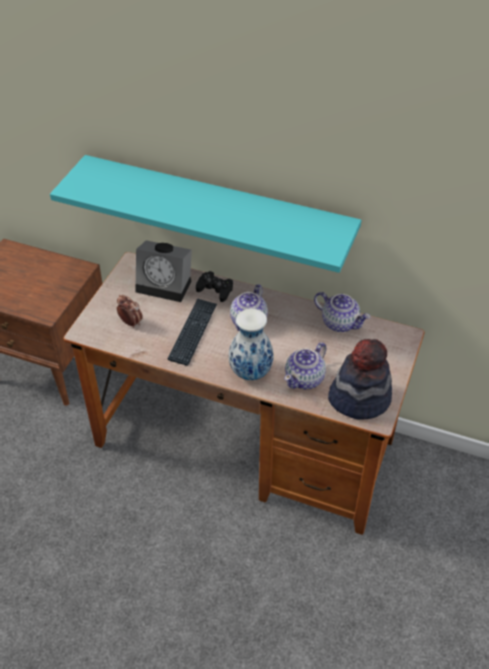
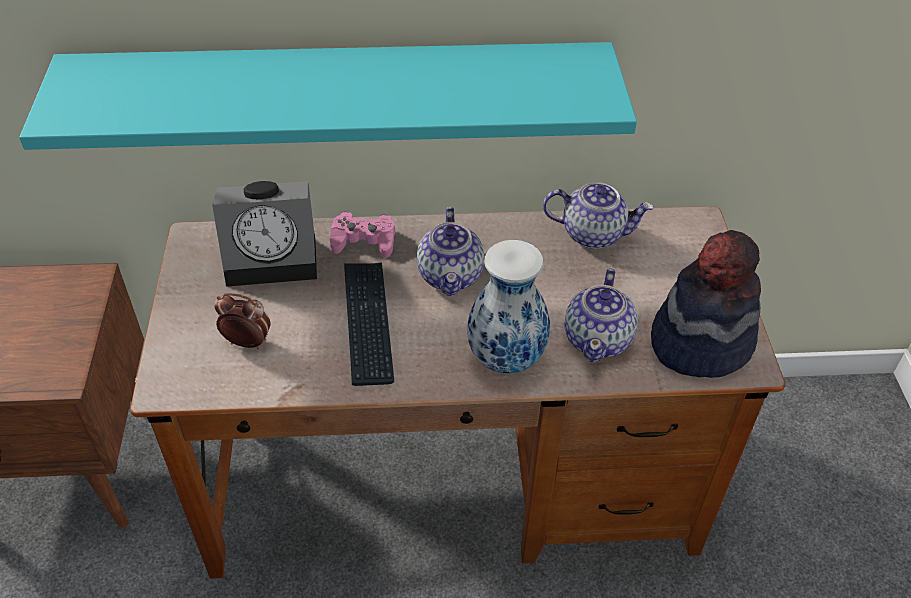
camera: 25 degrees left, 0 degrees up
(215, 289) = (364, 241): black game controller -> pink game controller

